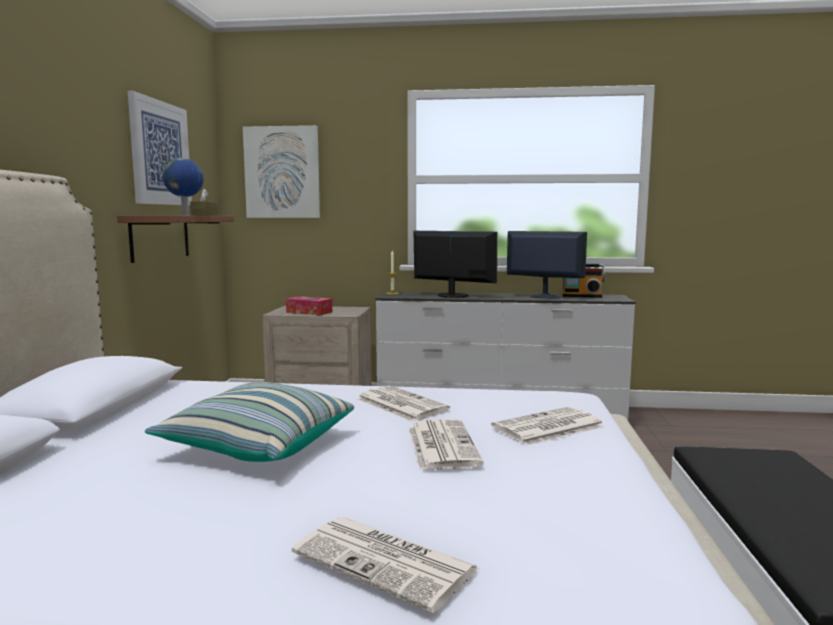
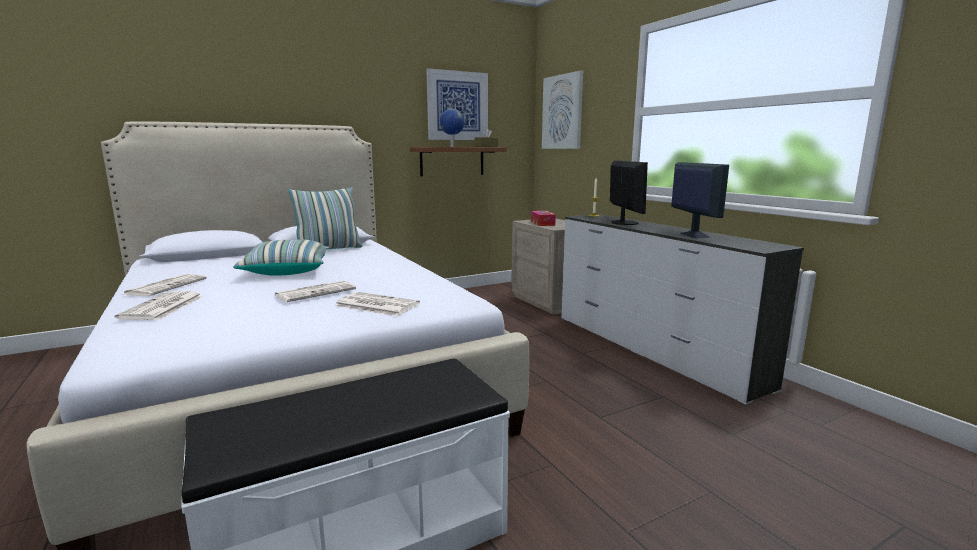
camera: 55 degrees right, 5 degrees up
(155, 406) = (328, 250): none -> pillow
(400, 404) = (384, 275): newspaper -> newspaper (167, 286)
(581, 296) = (740, 240): radio -> none

